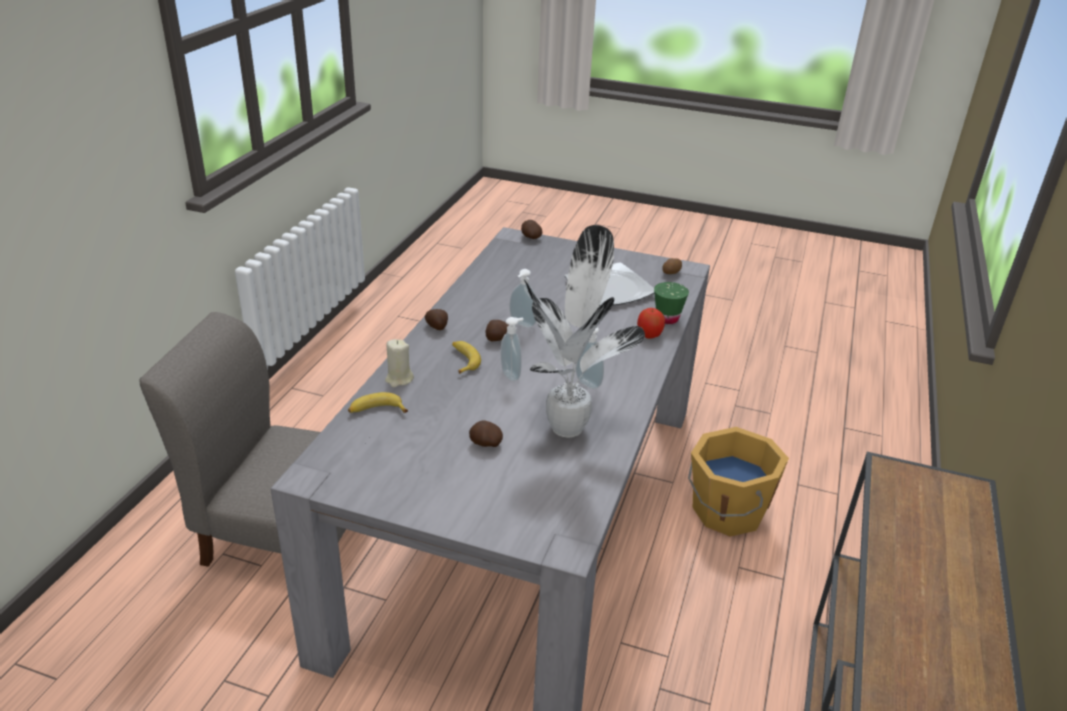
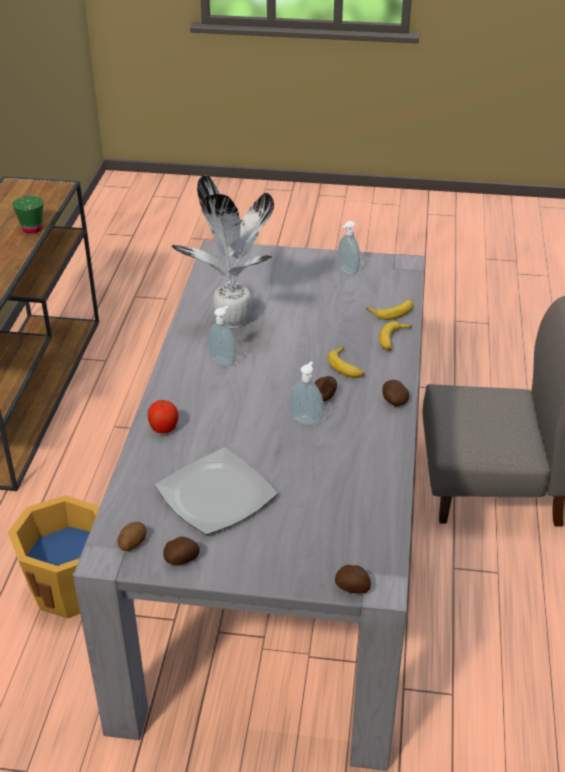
camera: 170 degrees right, 5 degrees up
(399, 379) = (393, 340): beige candle -> banana
(485, 444) = (293, 300): potato -> potato (182, 559)
(512, 375) = (295, 360): soap dispenser -> soap dispenser (346, 272)
(667, 319) = (142, 456): green cup -> green cup (32, 229)

